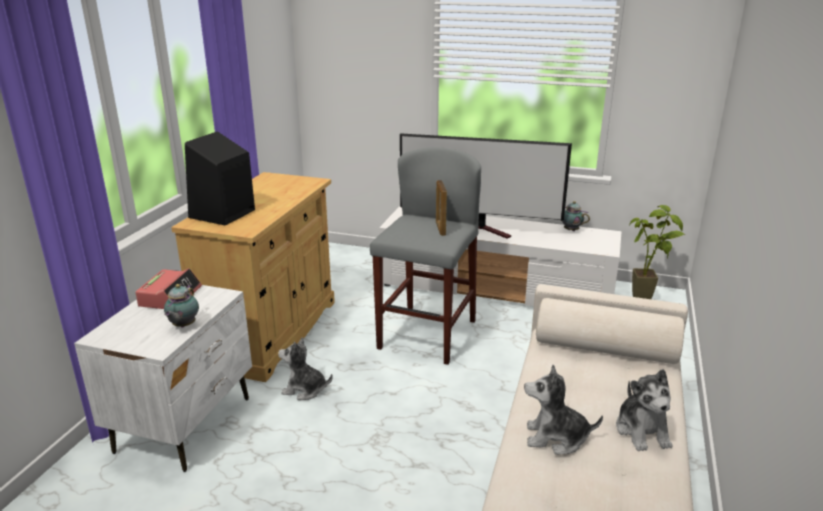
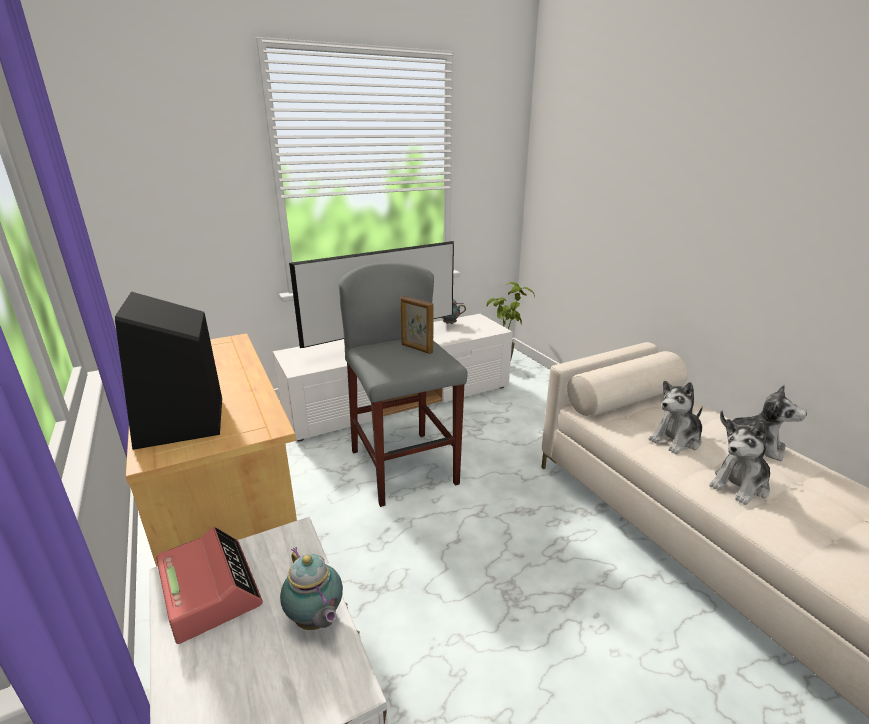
camera: 45 degrees left, 0 degrees up
(304, 390) = (372, 598): plush toy -> plush toy (676, 440)

